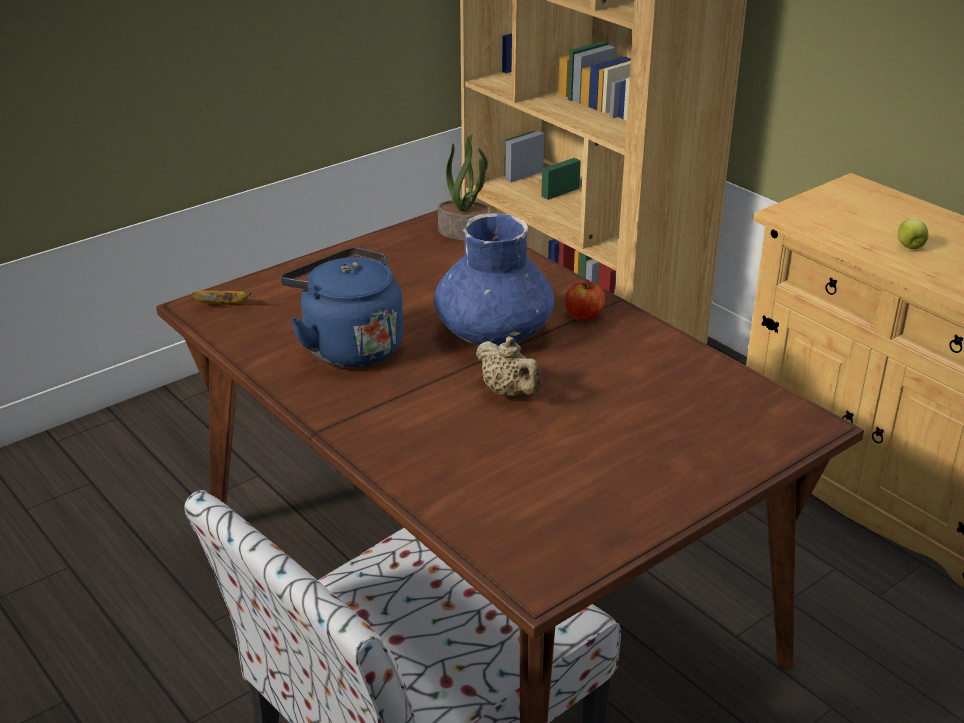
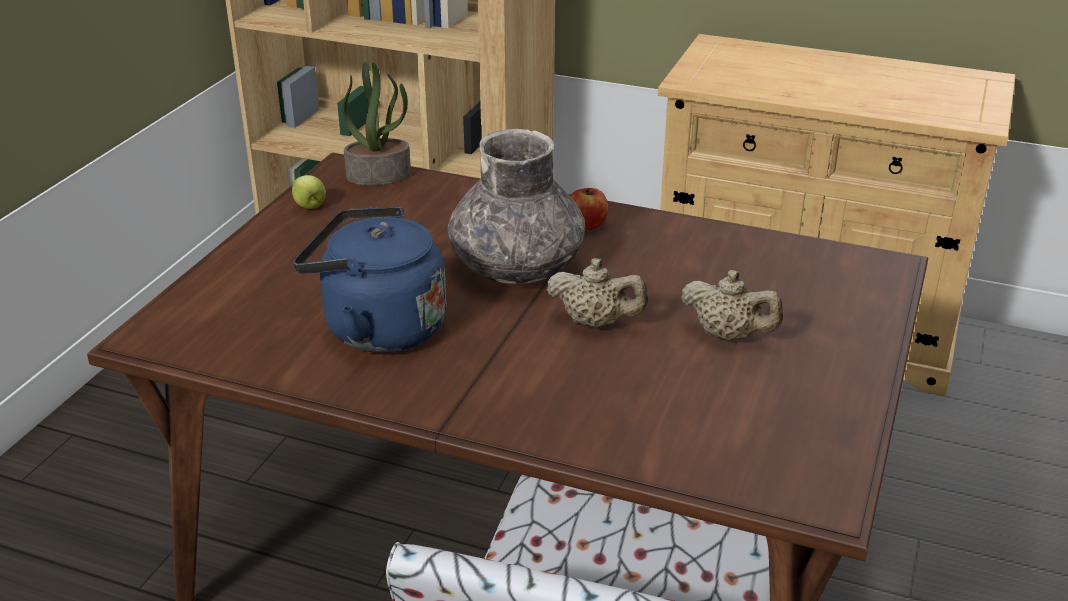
camera: 30 degrees left, 0 degrees up
(224, 305) = (179, 326): banana -> none
(493, 333) = (517, 268): blue vase -> grey vase
(603, 436) = (728, 335): none -> beige teapot
(910, 247) = (818, 86): apple -> apple (310, 206)

